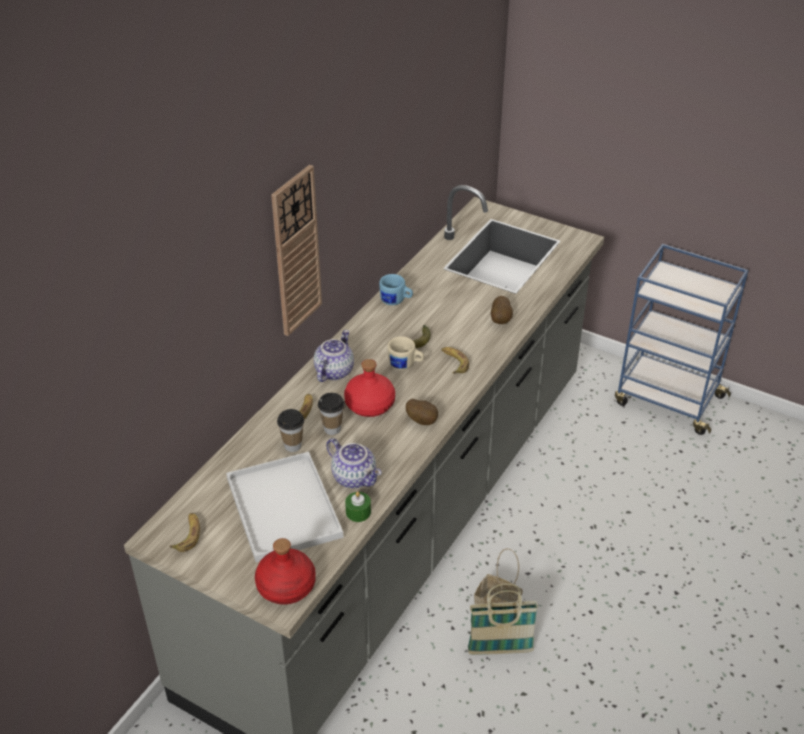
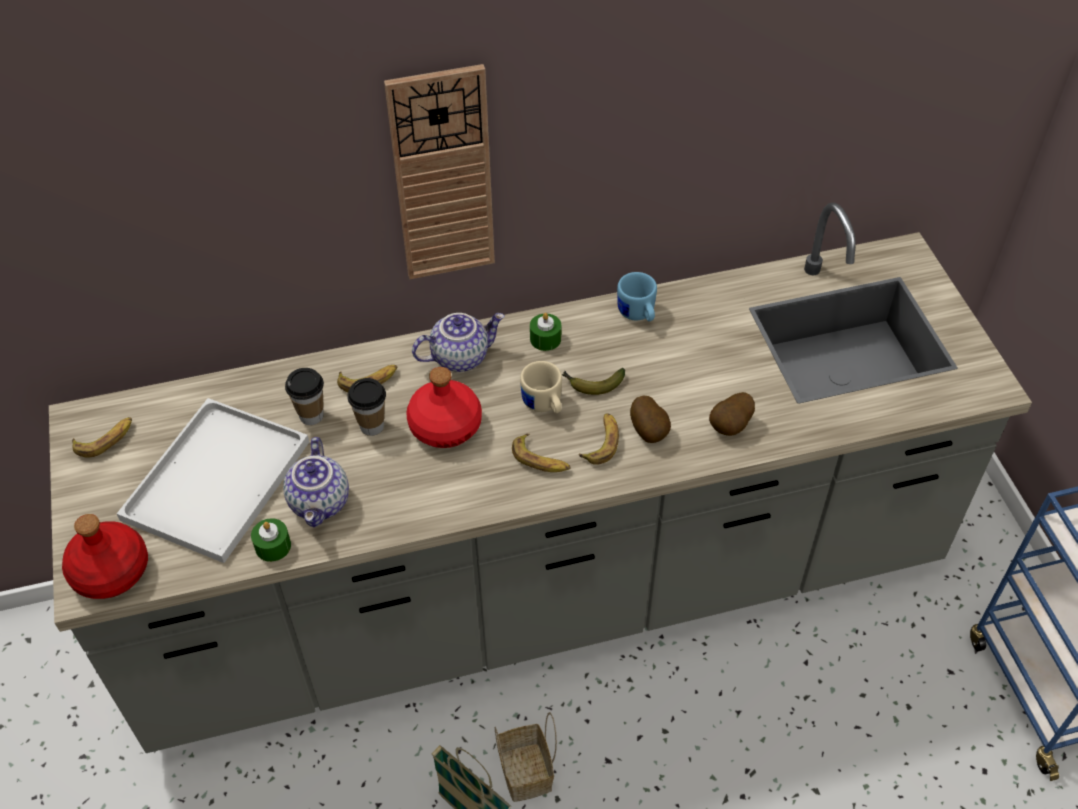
camera: 45 degrees right, 10 degrees up
(366, 338) = (545, 339): none -> green candle
(422, 420) = (473, 489): potato -> potato (650, 431)
(436, 387) = (540, 459): none -> banana

